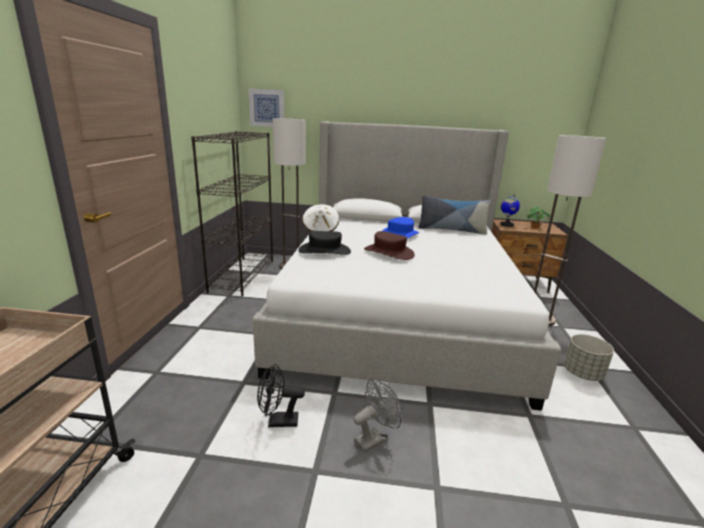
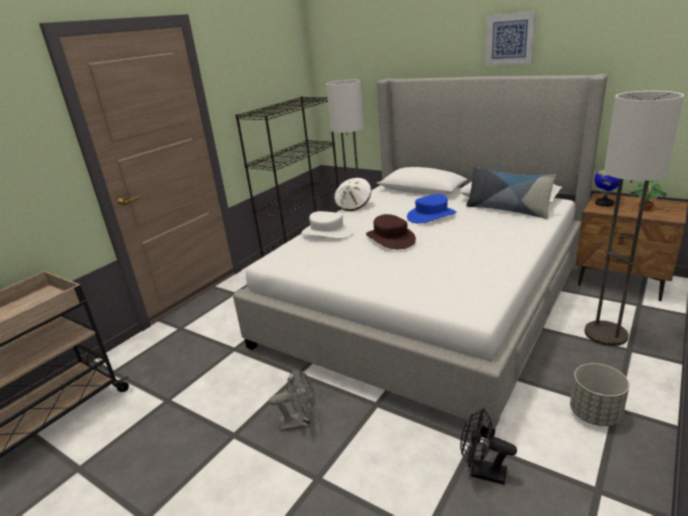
camera: 30 degrees right, 5 degrees up
(267, 108) = (334, 68): picture -> picture (509, 39)
(278, 422) = (236, 388): black fan -> black fan (482, 472)
(324, 251) = (327, 232): black hat -> white hat

